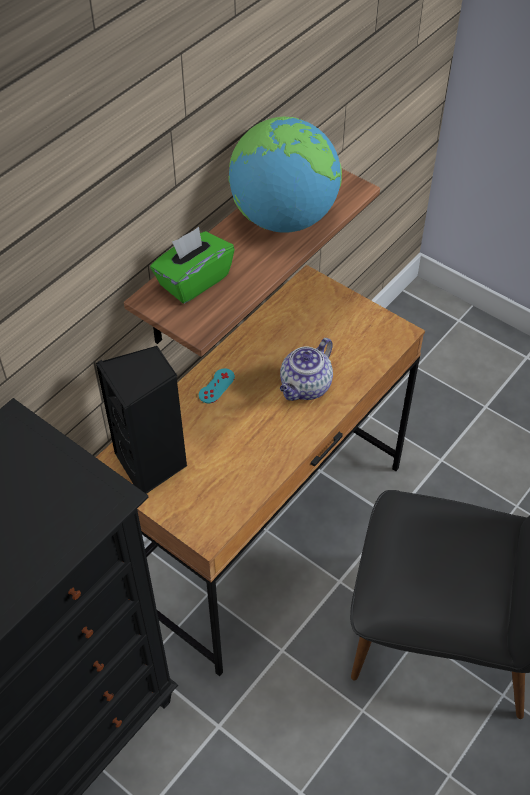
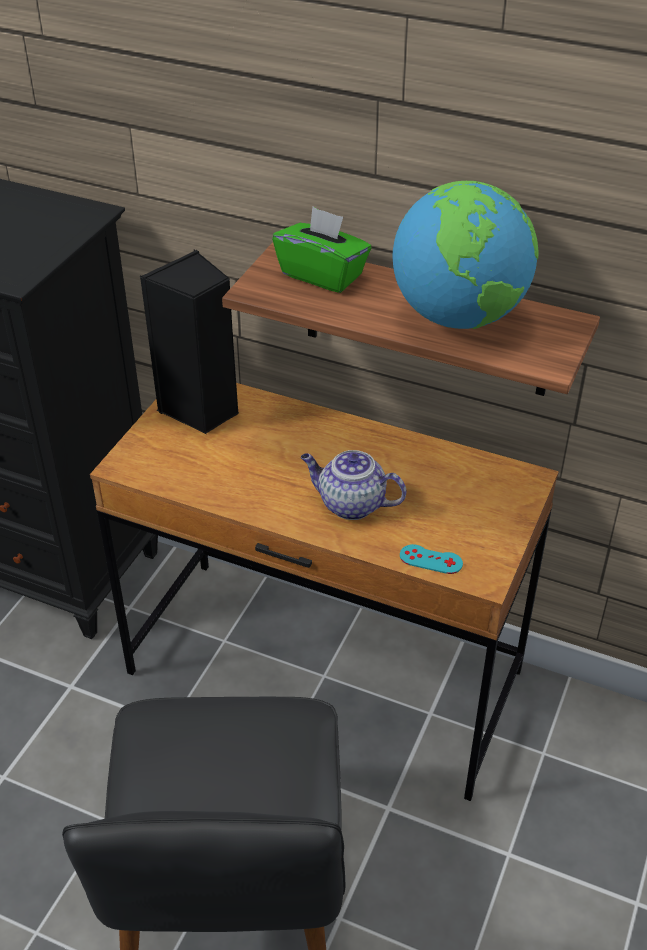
camera: 75 degrees right, 10 degrees down
(216, 386) = (323, 433): turquoise game controller -> turquoise game controller (431, 559)

